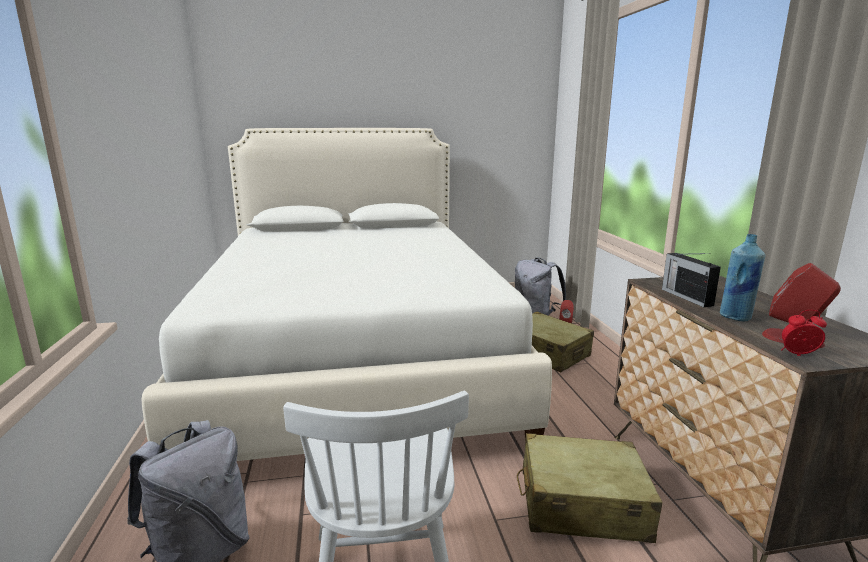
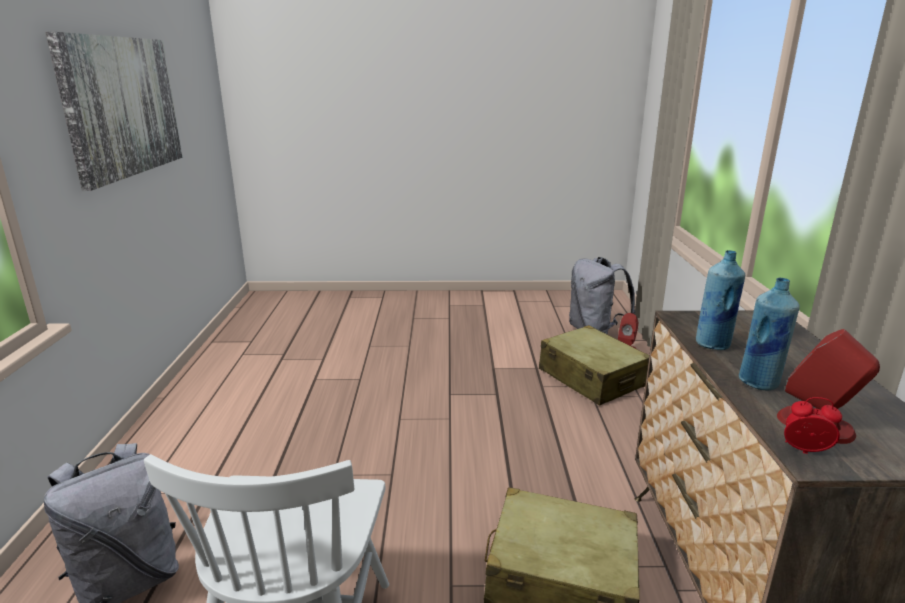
camera: 10 degrees right, 5 degrees up
(142, 133) = (123, 106): none -> picture
(355, 359) = (366, 367): white bed -> none
(686, 297) = (713, 344): radio -> blue bottle

